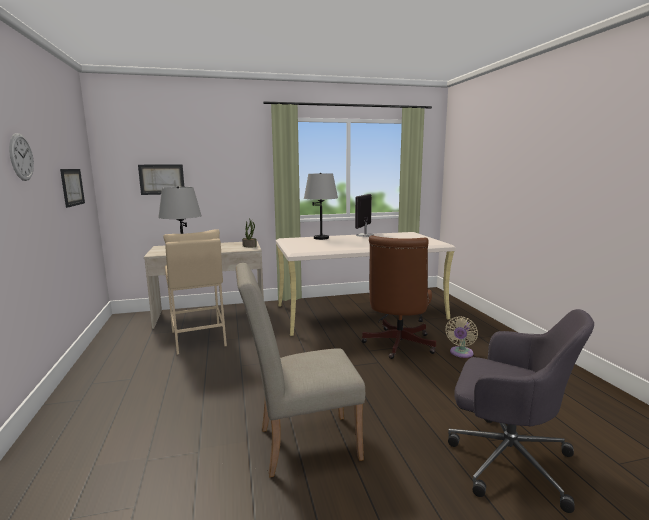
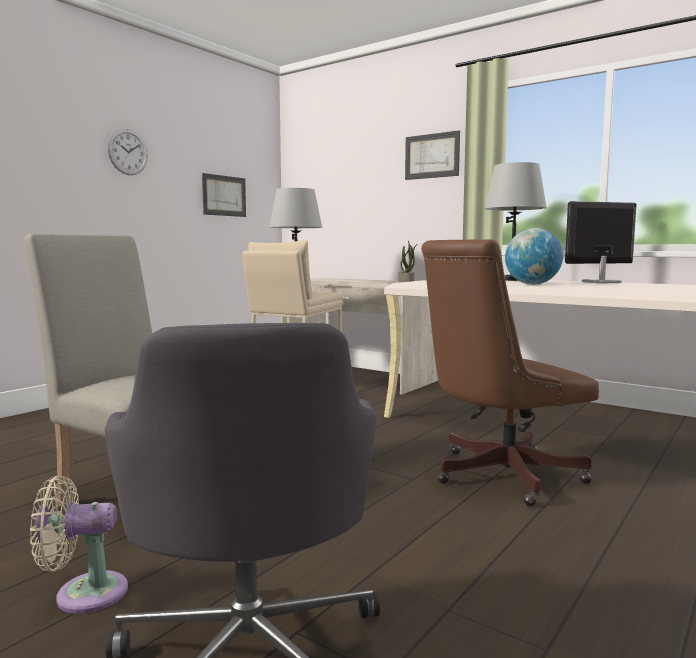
camera: 50 degrees right, 5 degrees down
(162, 179) = (339, 192): picture -> picture (432, 156)
(354, 243) = (532, 284): none -> globe
(461, 353) = (588, 529): beige fan -> beige fan (84, 594)

